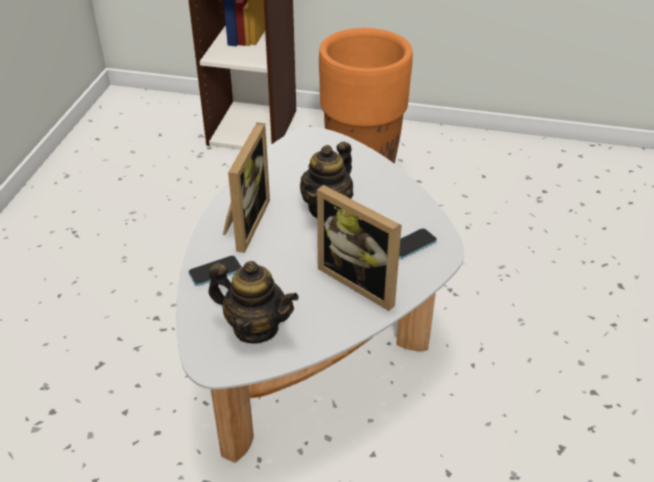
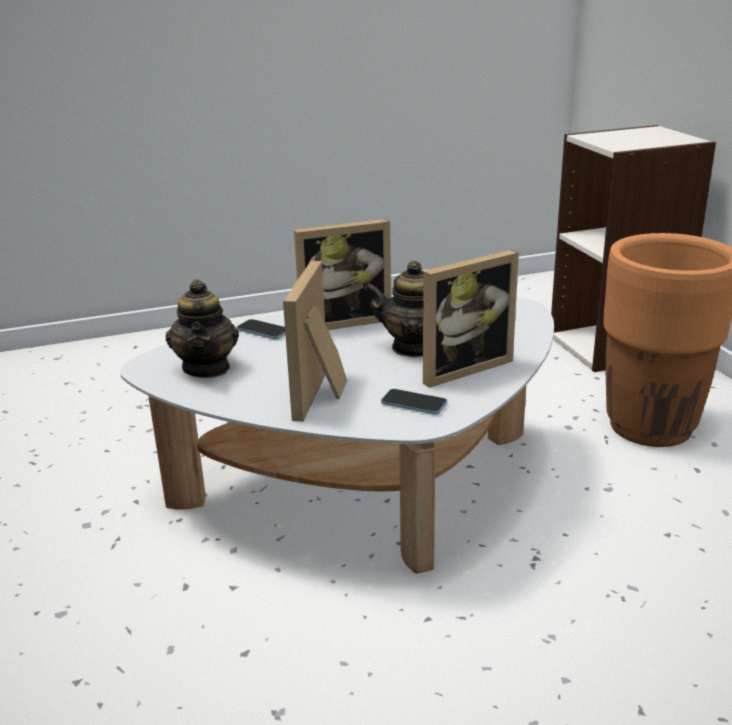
camera: 60 degrees right, 15 degrees down
(378, 202) = (461, 367): none -> picture frame

